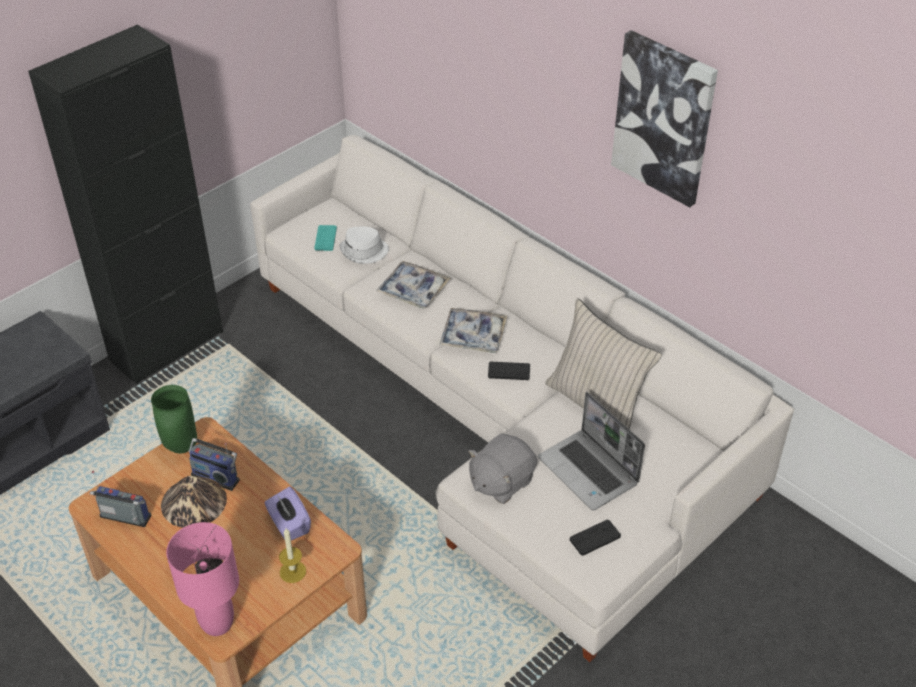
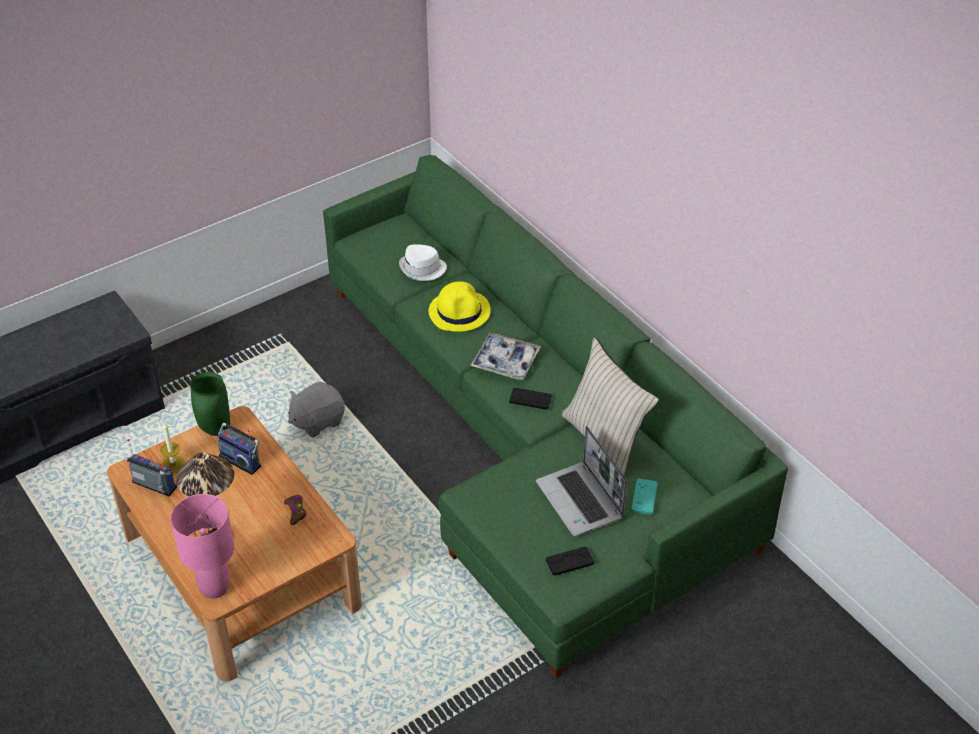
camera: 10 degrees right, 0 degrees up
(166, 346) = (231, 337): black cabinet -> none
(289, 525) = (296, 512): purple tissue box -> brown game controller
(293, 571) = (290, 553): candle -> candle (173, 464)
(325, 238) = (389, 252): turquoise game controller -> turquoise game controller (644, 497)
(413, 290) = (459, 311): tray -> yellow hat
(501, 482) = (497, 499): grey plush toy -> grey plush toy (317, 421)
(503, 414) = (532, 441): white sofa -> green sofa
(664, 118) = (687, 177): picture -> none

